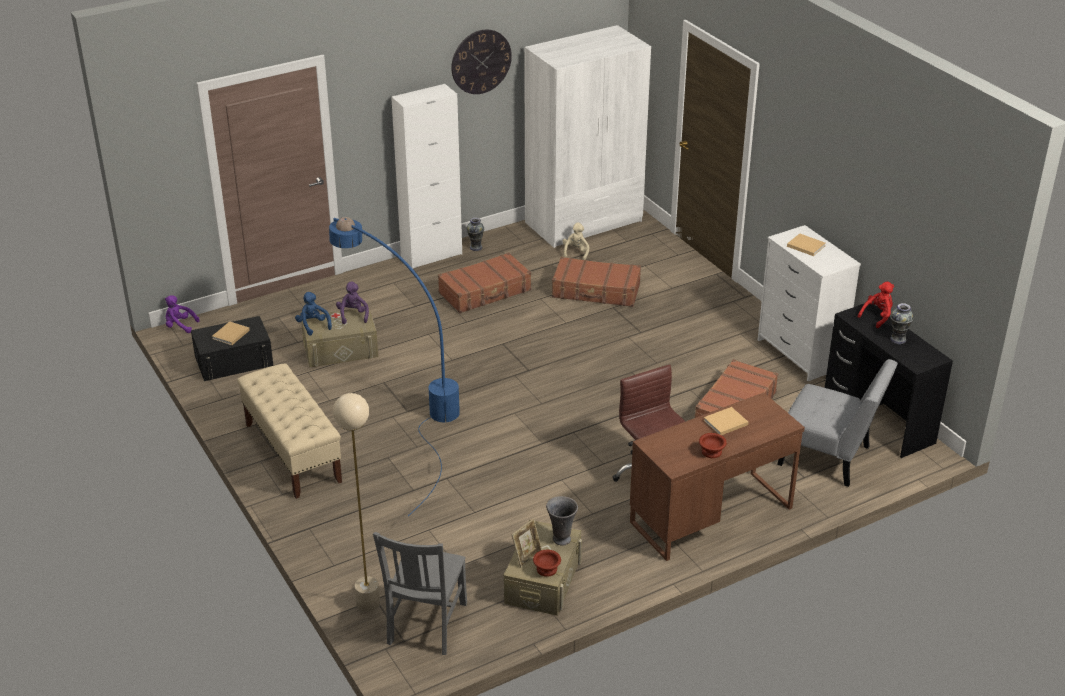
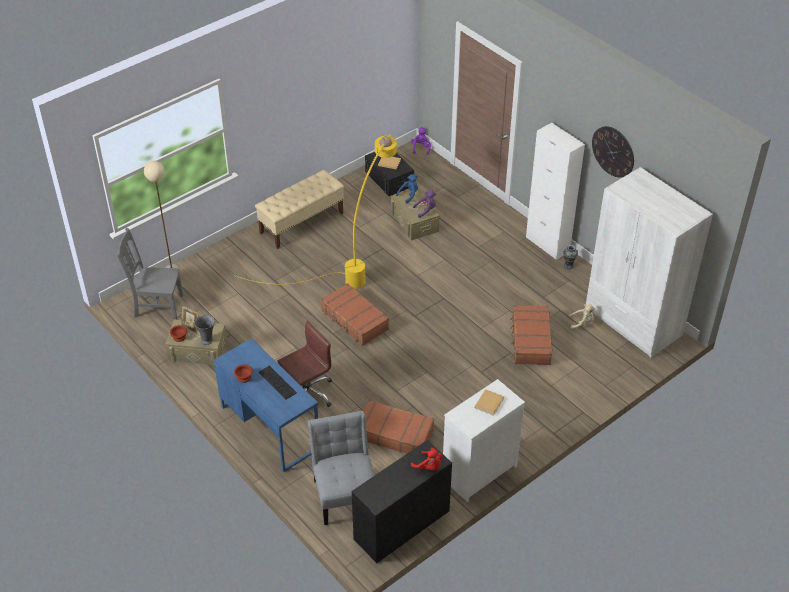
camera: 80 degrees right, 10 degrees up
(405, 410) = (354, 263): blue floor lamp -> yellow floor lamp
(485, 292) = (508, 280): brown suitcase -> brown suitcase (354, 320)
(710, 515) = (270, 427): brown desk -> blue desk
(724, 423) = (277, 382): beige book -> keyboard
(829, 458) = (345, 493): grey chair -> grey chair turned 150 degrees clockwise
(898, 339) = (398, 480): vase -> none

